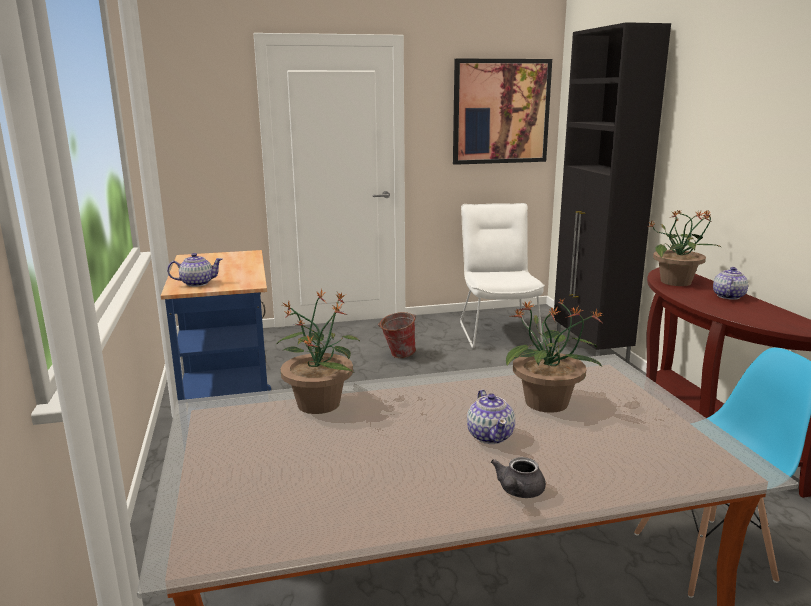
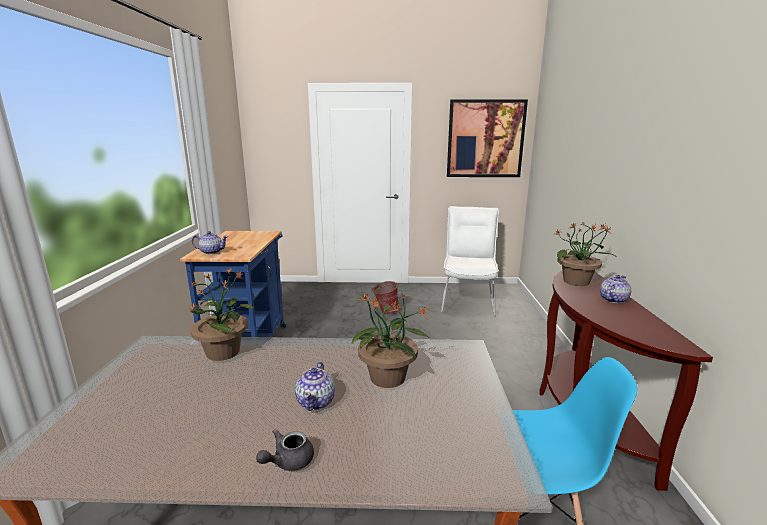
camera: 15 degrees right, 0 degrees up
(590, 351) = (531, 325): black cabinet -> none

